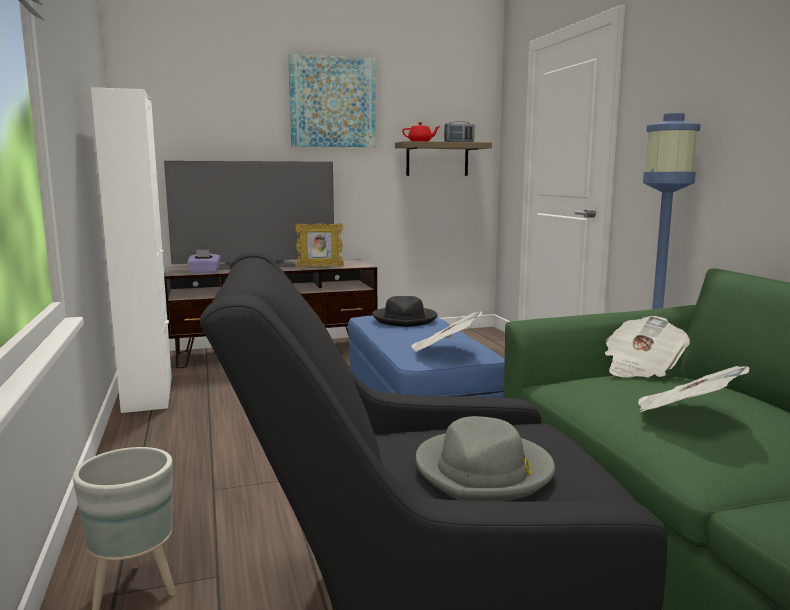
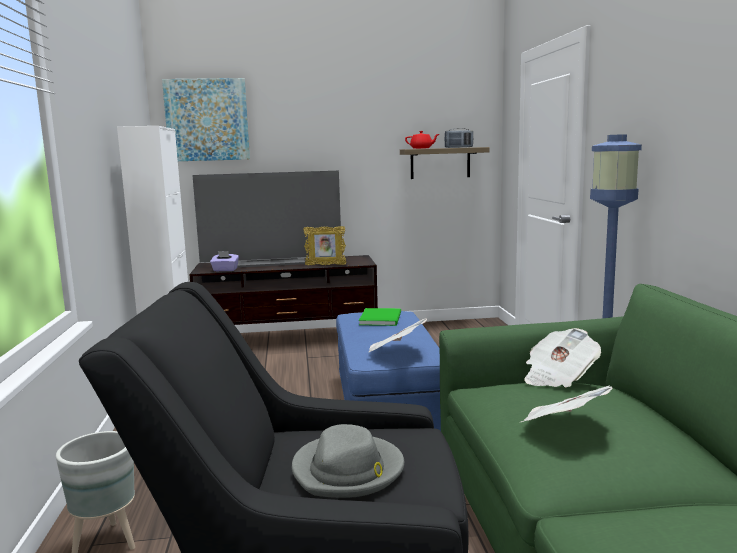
camera: 10 degrees right, 0 degrees up
(332, 102) = (341, 116): picture -> picture (207, 120)
(405, 319) = (382, 318): black hat -> green book

